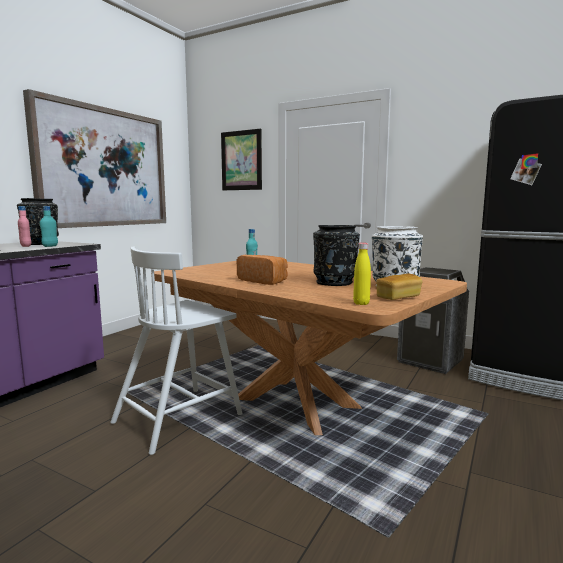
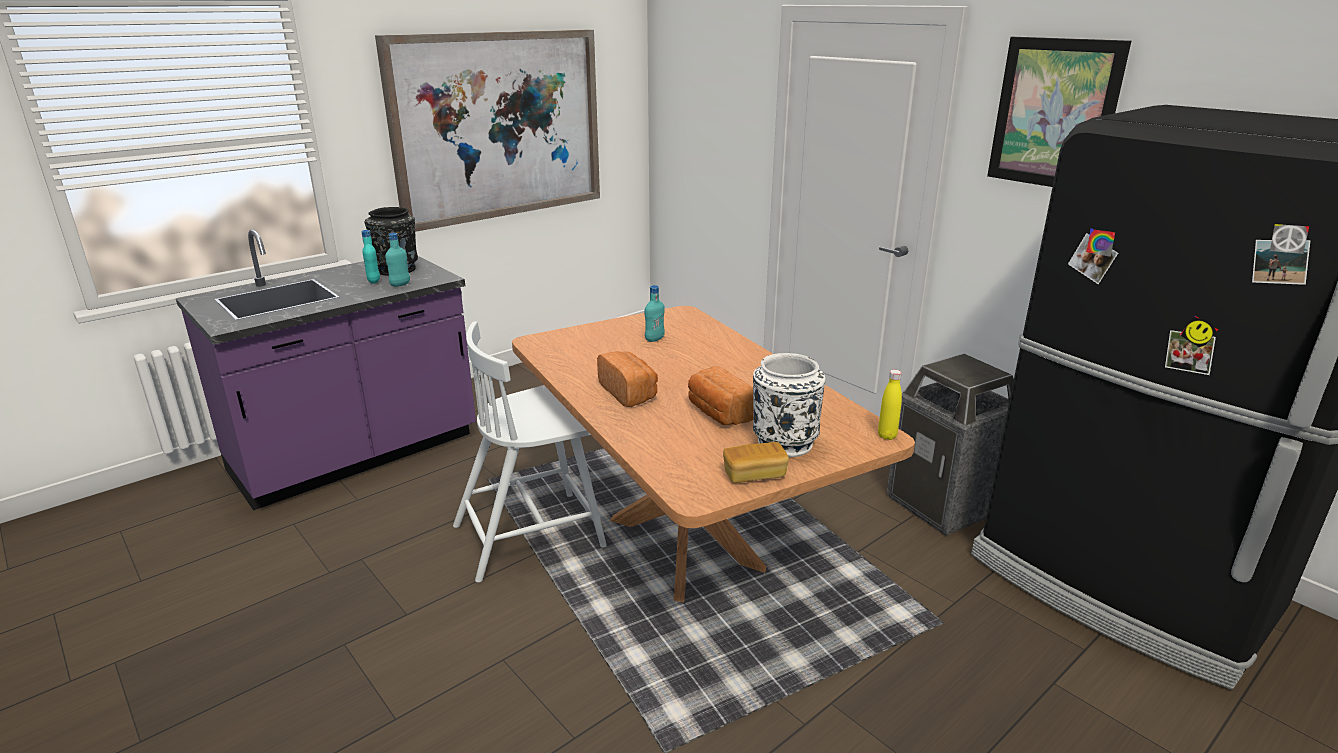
camera: 20 degrees right, 15 degrees up
(26, 246) = (374, 281): pink bottle -> turquoise bottle
(241, 160) = (722, 99): picture -> picture (1054, 114)
(335, 282) = (719, 413): black vase -> bread
(361, 303) = (689, 482): yellow bottle -> yellow bottle (887, 436)

